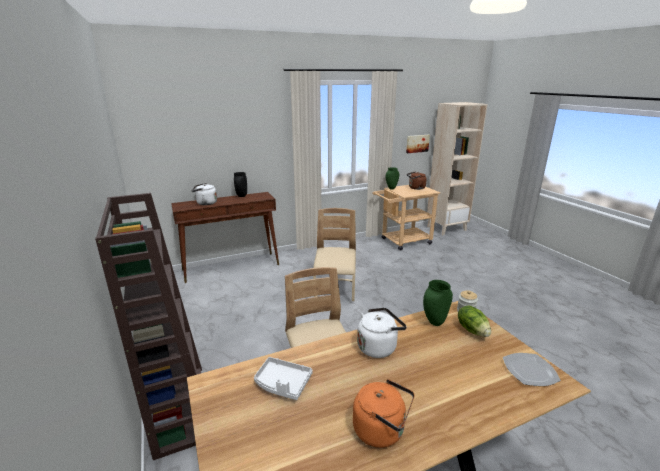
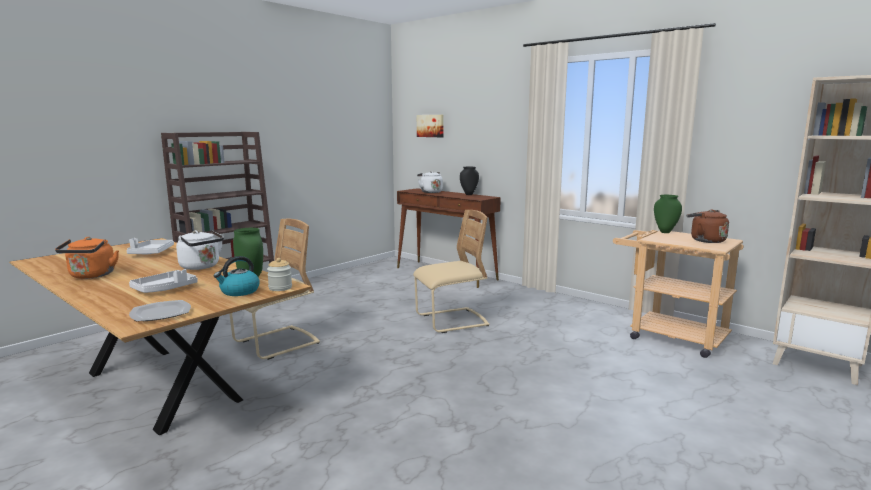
camera: 65 degrees right, 10 degrees down
(417, 143) = (765, 163): picture -> picture (430, 126)
(456, 369) = (165, 289): none -> white tray
(472, 330) = (239, 291): lettuce -> kettle

